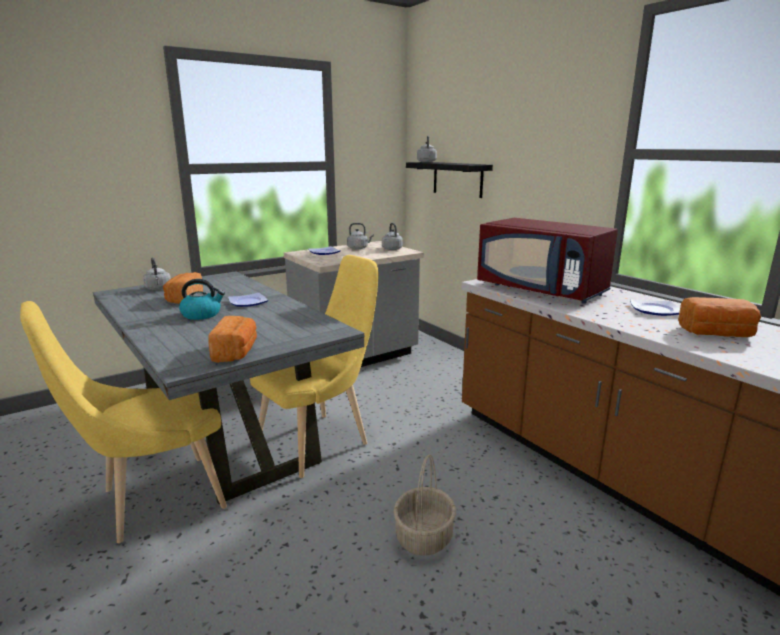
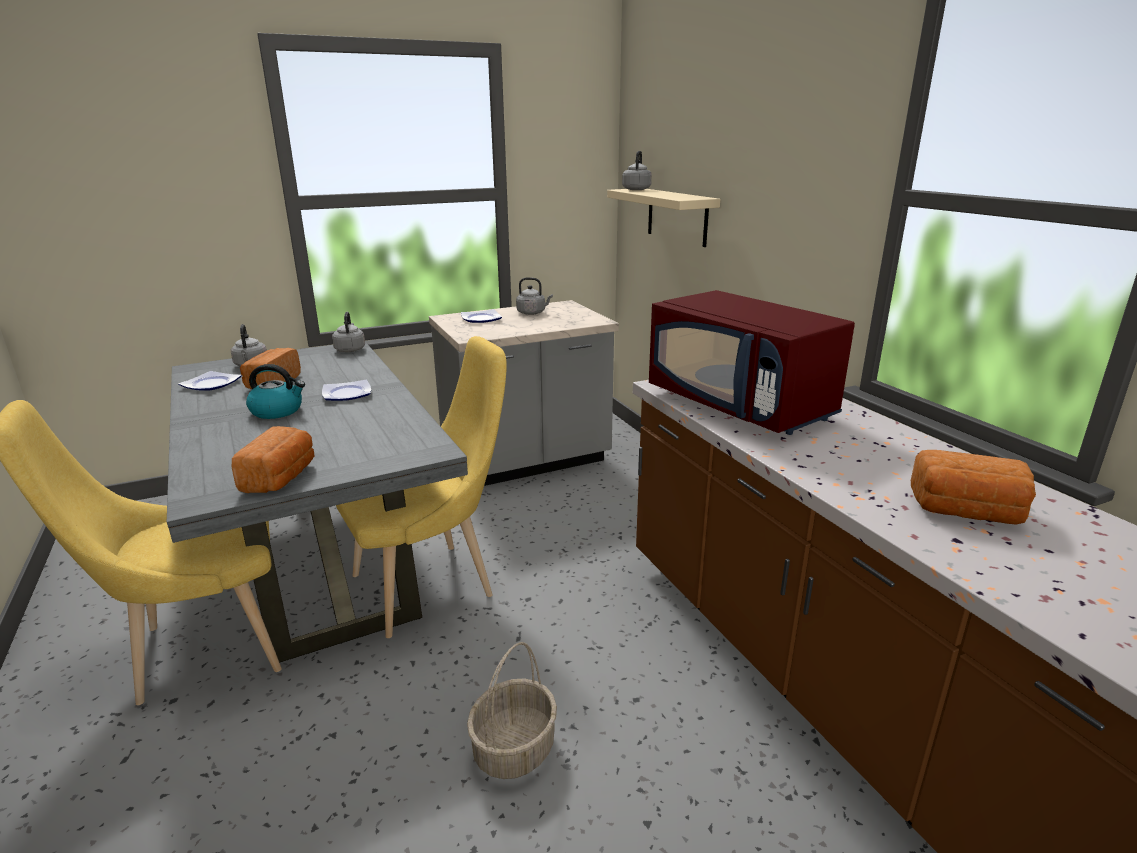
camera: 10 degrees right, 5 degrees up
(391, 249) = (577, 315): grey kettle -> grey kettle (350, 349)
(457, 179) = (677, 216): black shelf -> beige shelf
(656, 311) = (895, 457): plate -> plate (211, 385)

